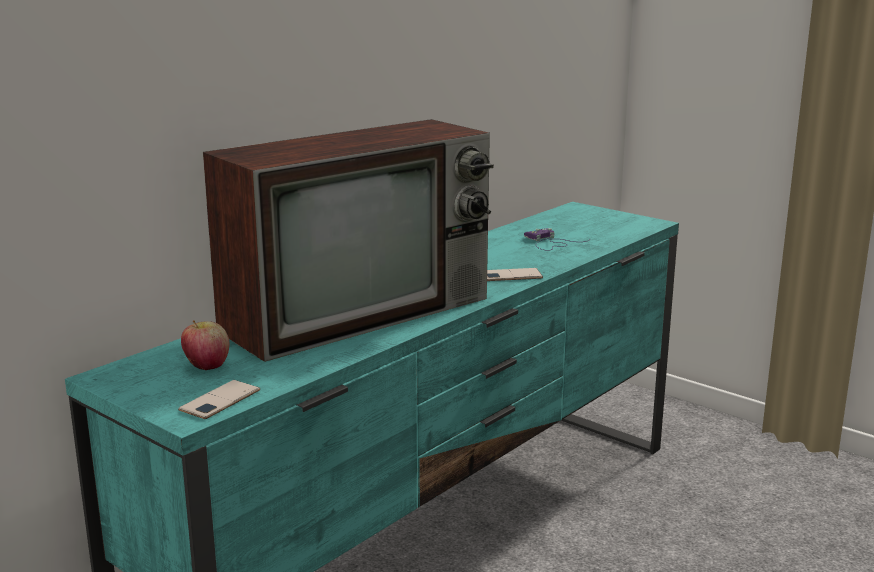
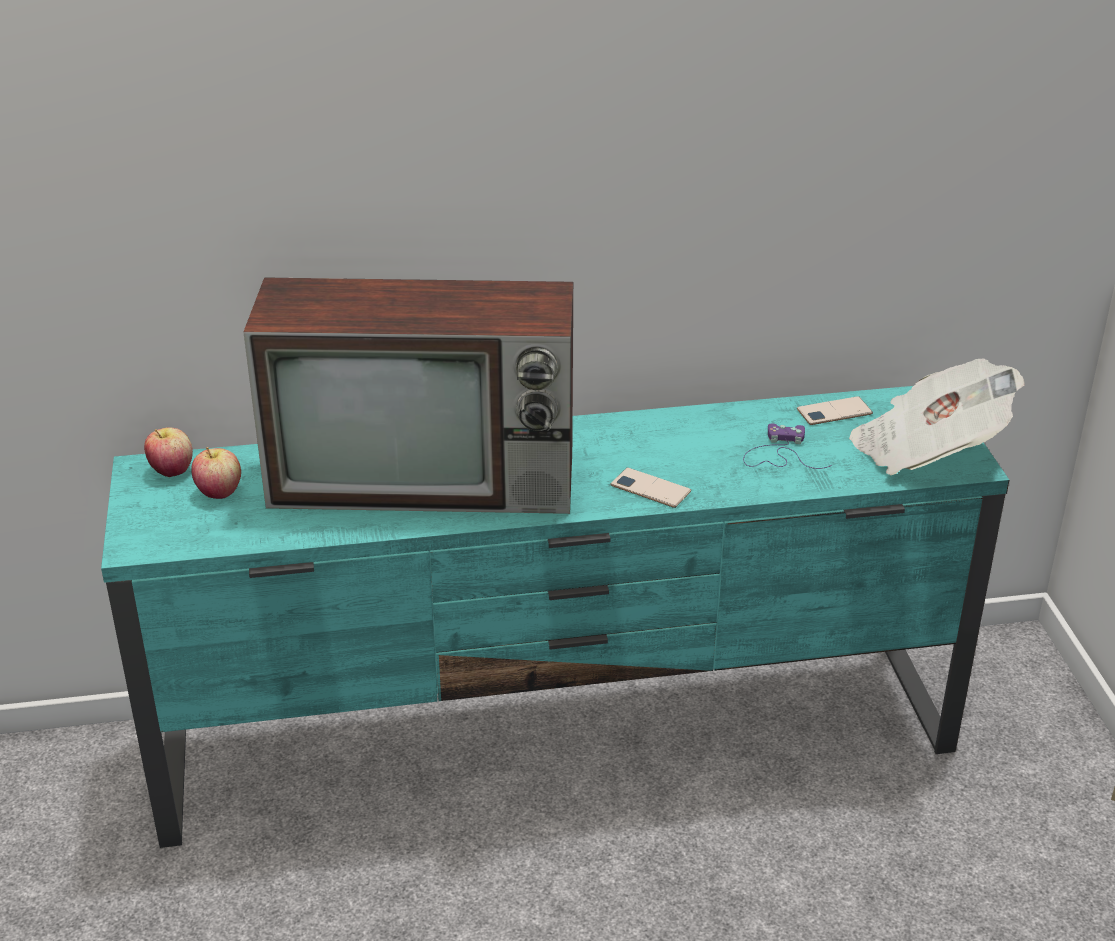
camera: 40 degrees right, 15 degrees up
(139, 369) = (171, 471): none -> apple
(220, 400) = (175, 539): phone -> phone (834, 412)
(620, 223) = (928, 450): none -> newspaper

